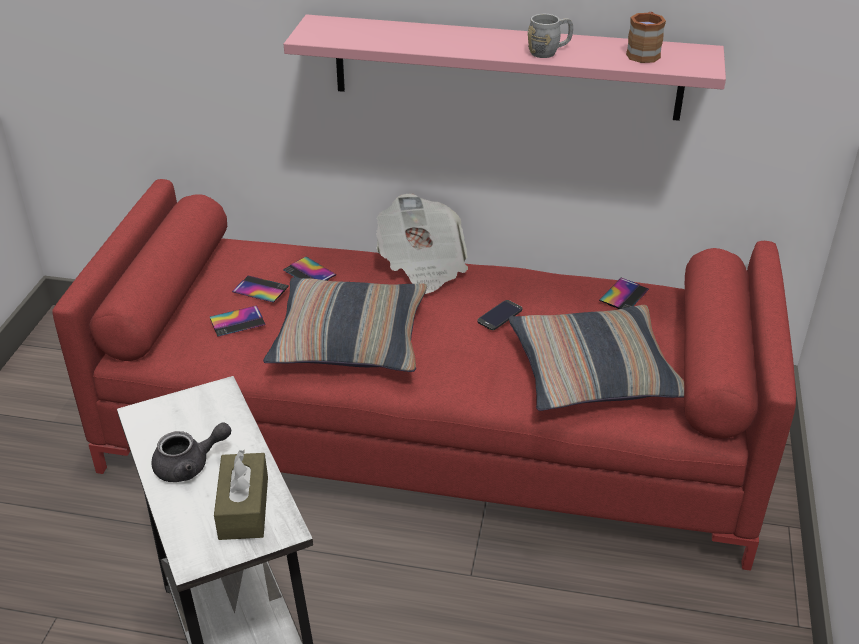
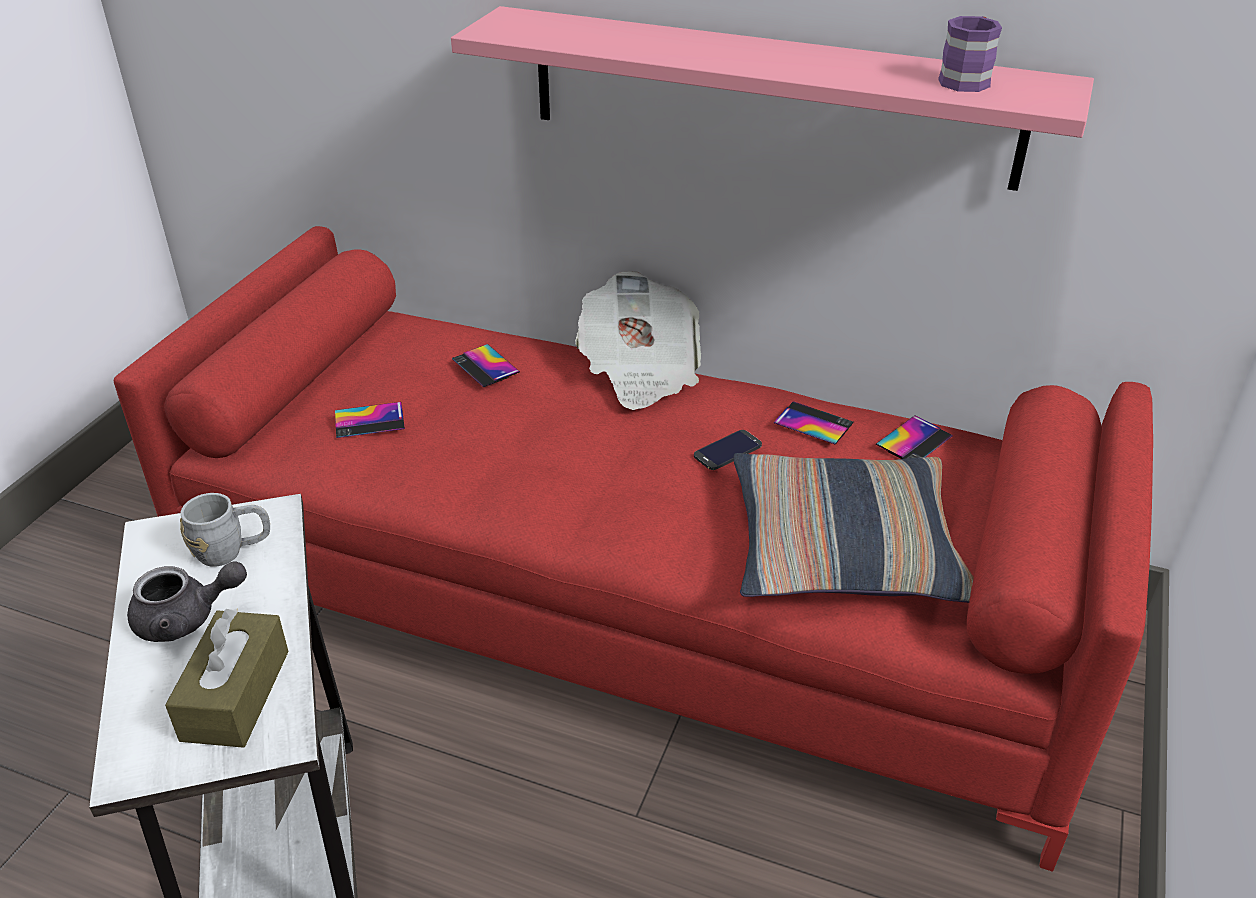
camera: 10 degrees right, 0 degrees up
(260, 289) = (414, 381): phone -> phone (813, 423)
(350, 339) = (511, 461): pillow -> none
(549, 51) = (823, 69): grey mug -> grey mug (232, 550)
(644, 53) = (966, 79): brown mug -> purple mug

